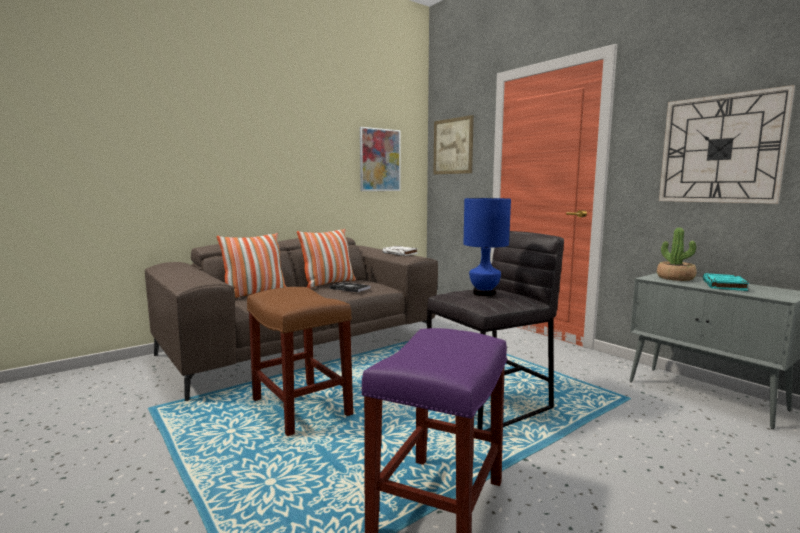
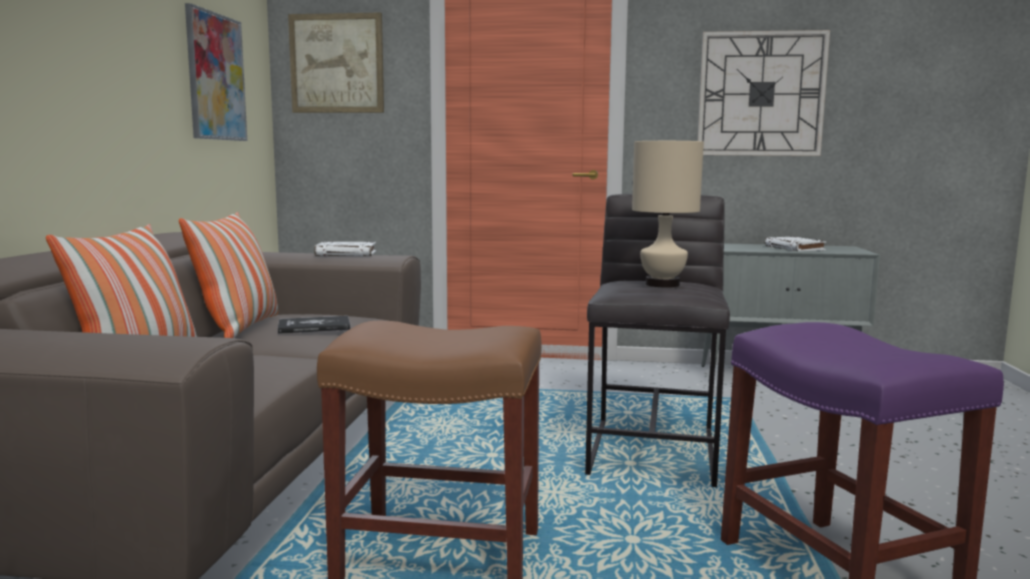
camera: 45 degrees left, 0 degrees up
(484, 293) = (663, 284): blue table lamp -> beige table lamp
(675, 278) = (740, 247): potted plant -> none
(724, 286) = (795, 248): turquoise book -> white book

